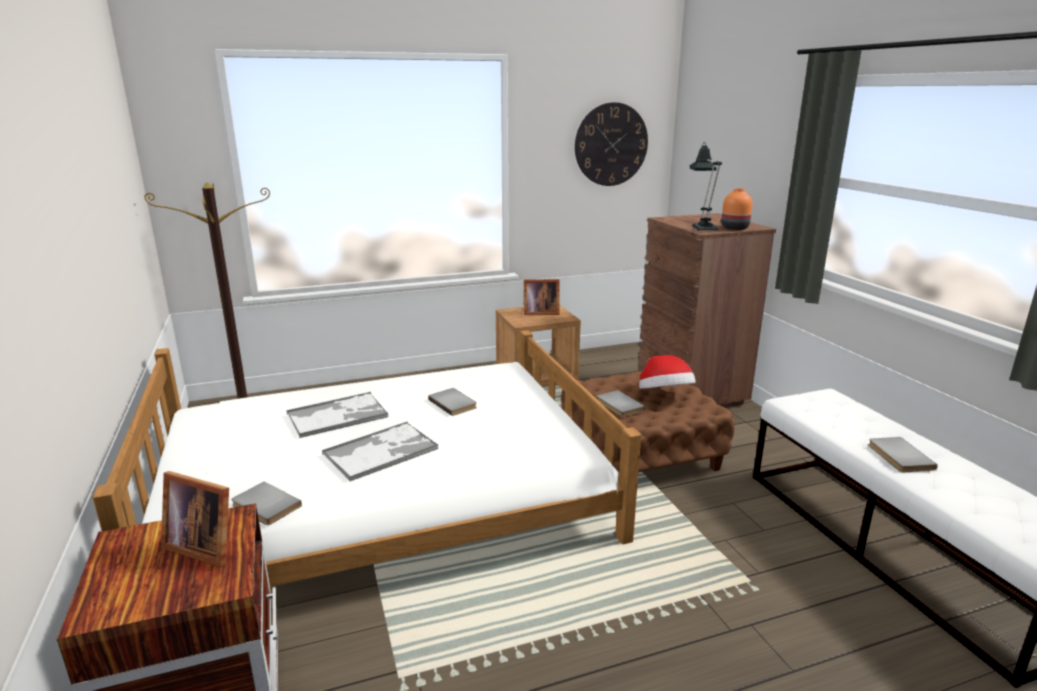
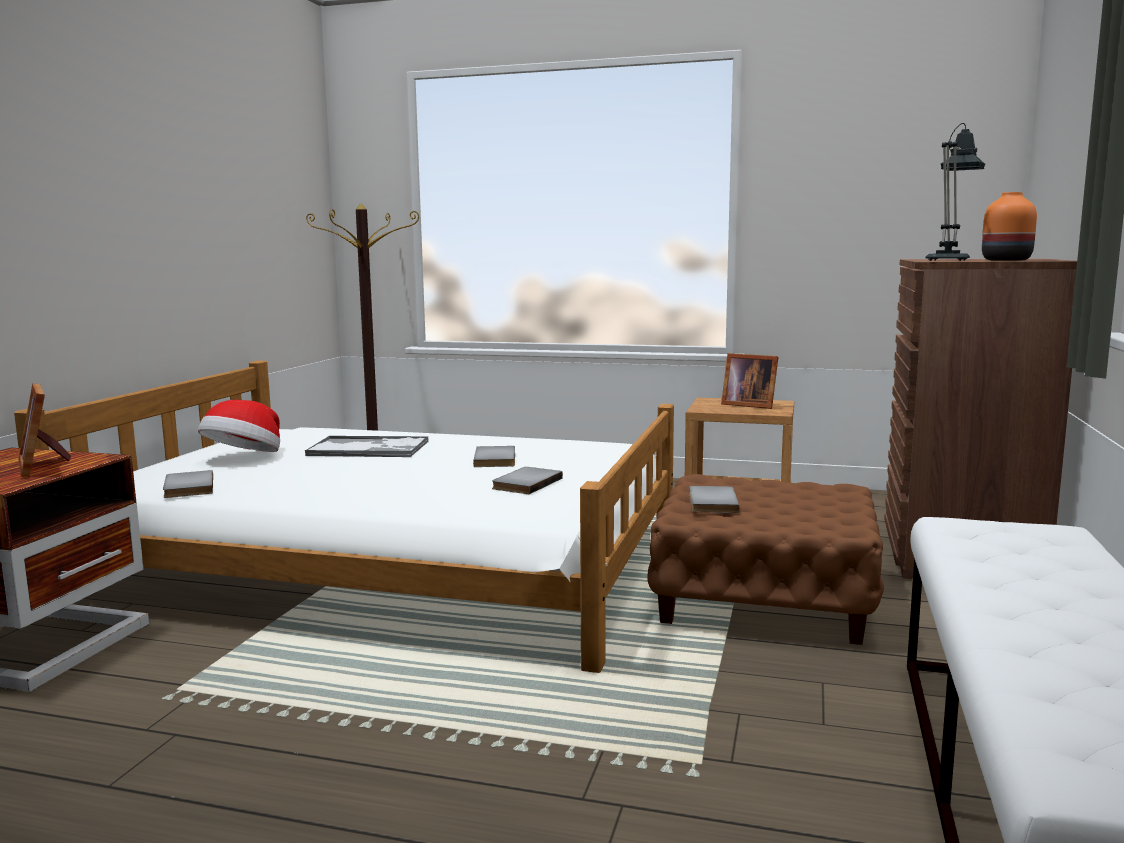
camera: 35 degrees right, 10 degrees down
(381, 451) = (352, 476): tray -> none
(611, 144) = (908, 170): wall clock -> none
(664, 396) = (800, 507): hat -> hat (244, 458)
(898, 457) = (1029, 608): grey book -> grey book (525, 483)

